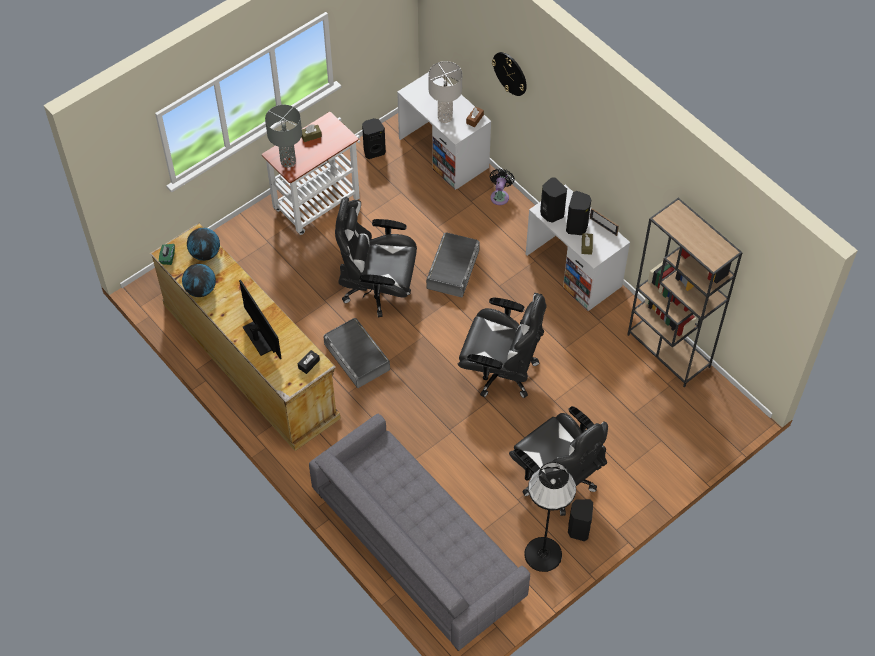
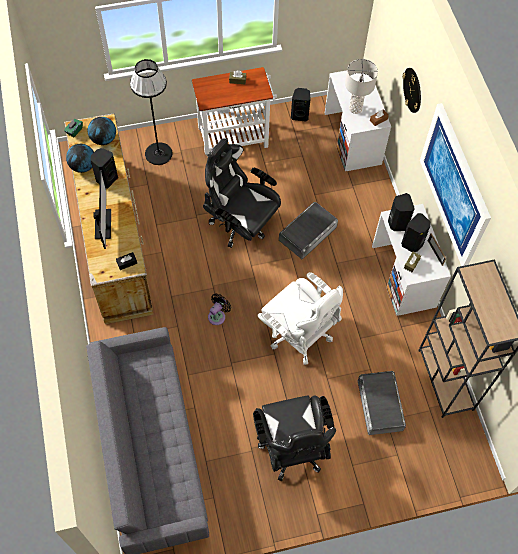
camera: 25 degrees right, 5 degrees up
(288, 161) = (207, 93): grey table lamp -> none
(357, 356) = (194, 270): grey storage box -> grey storage box (380, 405)
(499, 371) = (297, 333): black office chair -> white office chair
(500, 196) = (377, 191): black fan -> black fan (218, 315)
(543, 554) = (245, 505): black floor lamp -> black floor lamp (158, 154)
(578, 529) = (286, 498): black speaker -> black speaker (106, 179)
(602, 148) = (454, 186): none -> picture

